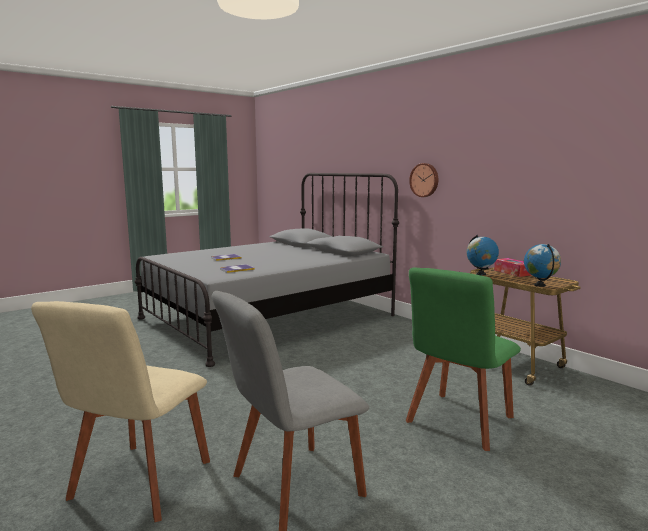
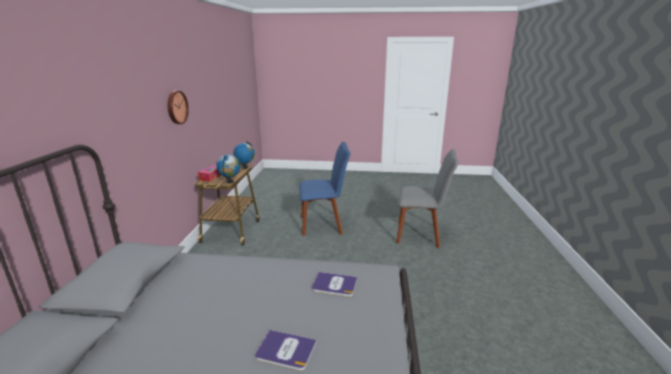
camera: 135 degrees left, 10 degrees up
(138, 484) = (483, 262): beige chair -> none
(424, 180) = (117, 136): wall clock -> wall clock (176, 107)
(458, 422) = (324, 225): green chair -> blue chair

